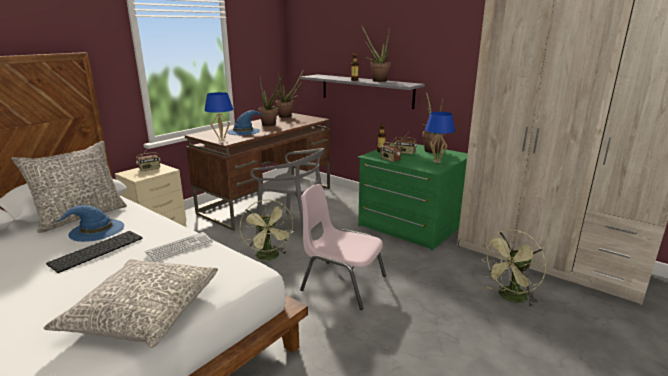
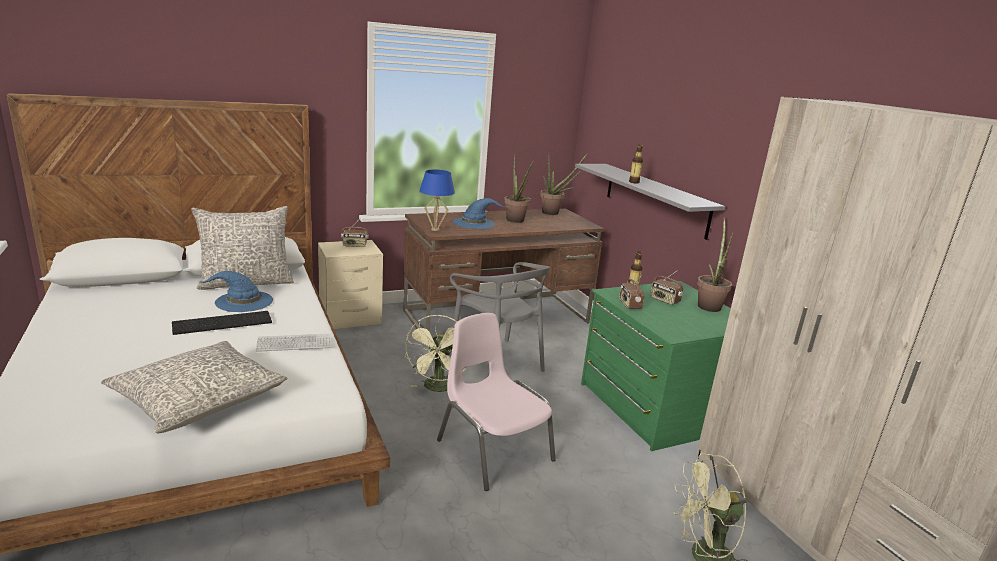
camera: 25 degrees right, 0 degrees up
(376, 80) = (664, 188): potted plant -> none
(436, 161) = (694, 325): blue table lamp -> none

